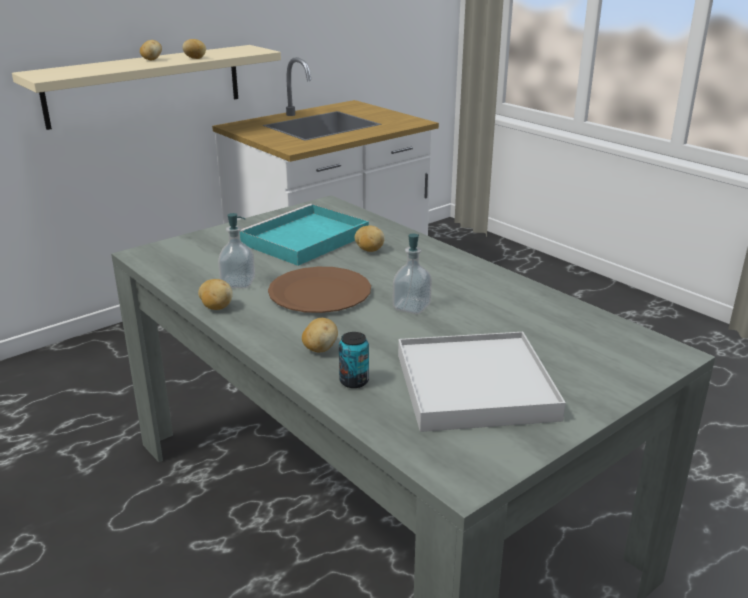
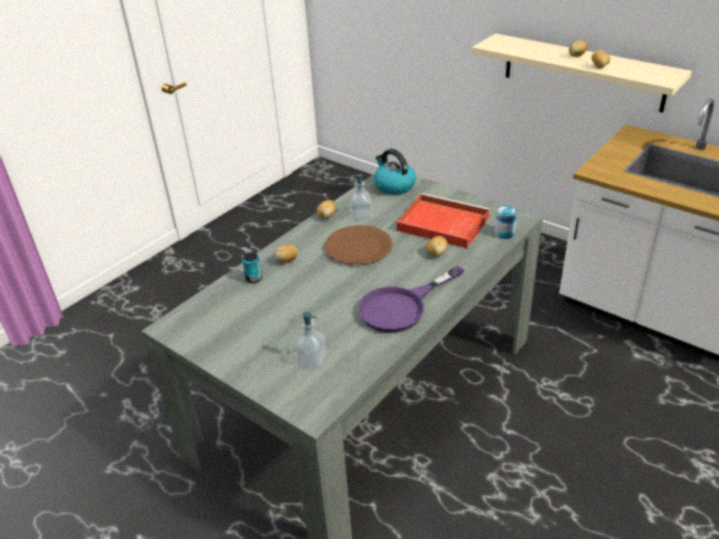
camera: 80 degrees right, 10 degrees up
(179, 254) = (394, 186): none -> kettle
(304, 240) = (441, 223): turquoise tray -> red tray
(350, 214) = (504, 233): none -> can
(411, 307) = (350, 286): soap dispenser -> soap dispenser (312, 360)
(470, 281) = (401, 306): none -> purple frying pan
(474, 386) = (255, 322): white tray -> none

